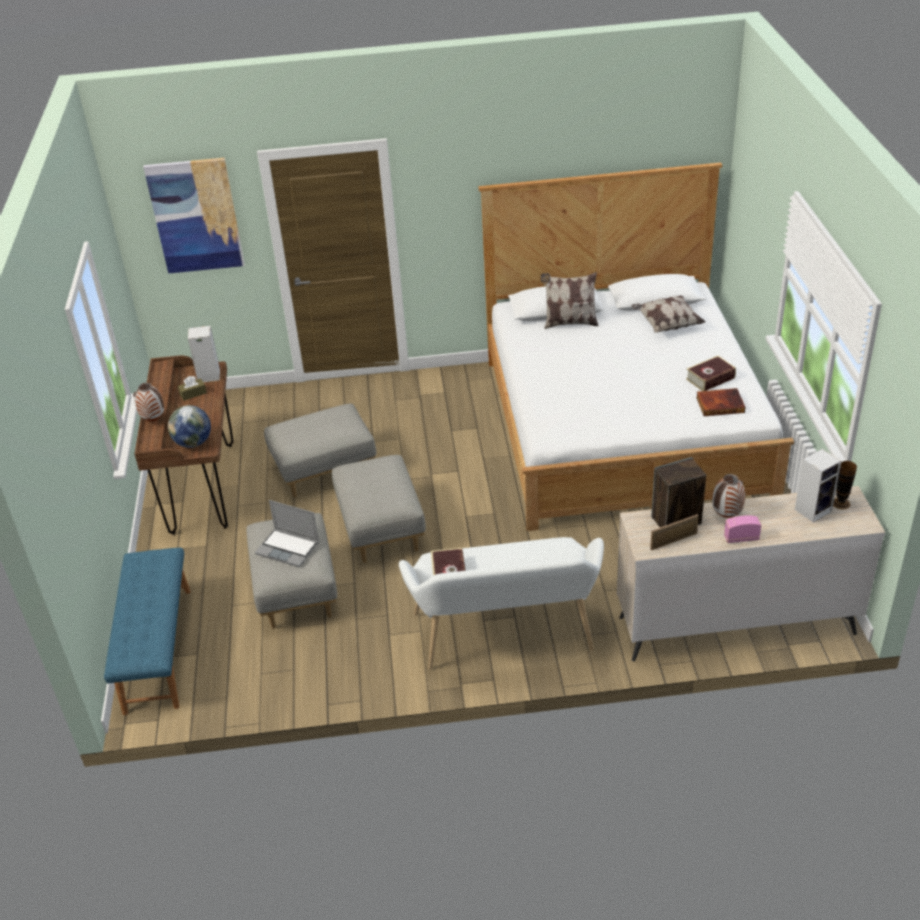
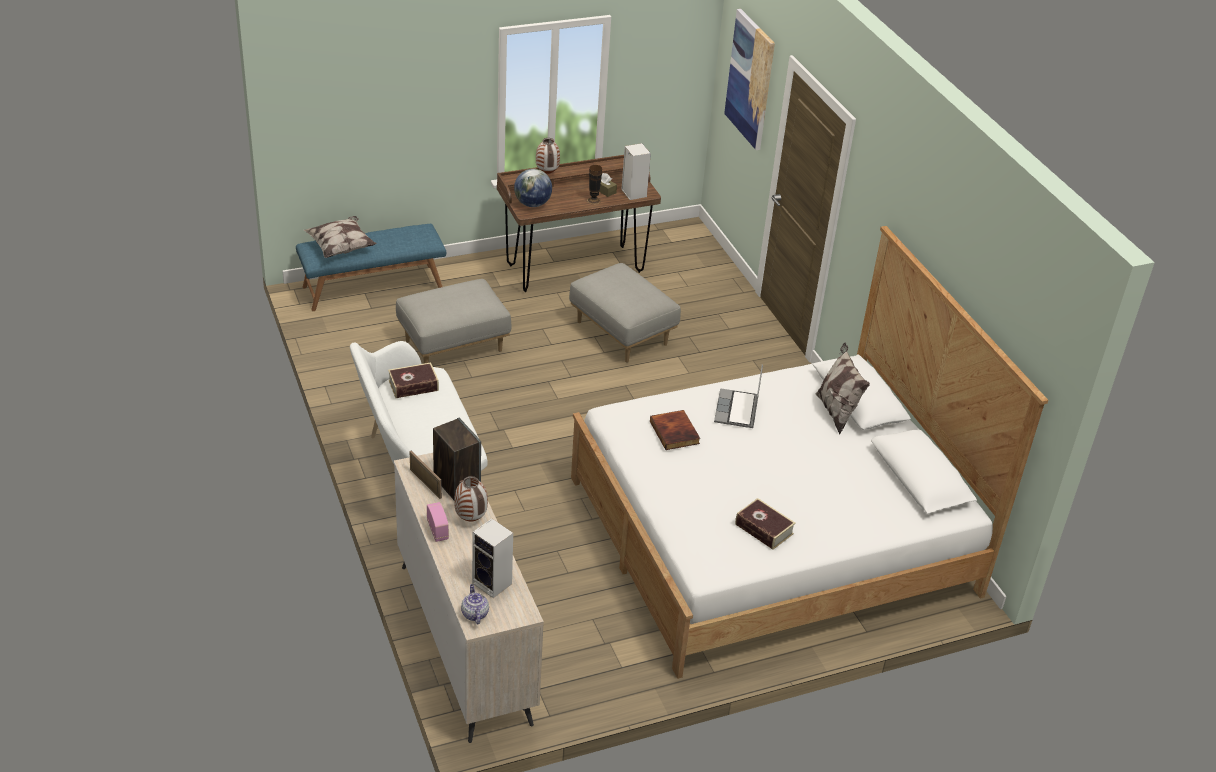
camera: 70 degrees right, 0 degrees up
(288, 548) = (450, 302): laptop -> laptop (737, 410)
(380, 529) = (548, 381): grey ottoman -> none
(667, 324) = (867, 489): pillow -> pillow (341, 247)
(720, 404) = (715, 539): book -> book (675, 432)
(841, 503) = (508, 605): vase -> vase (593, 200)
(852, 524) = (474, 614): none -> teapot

